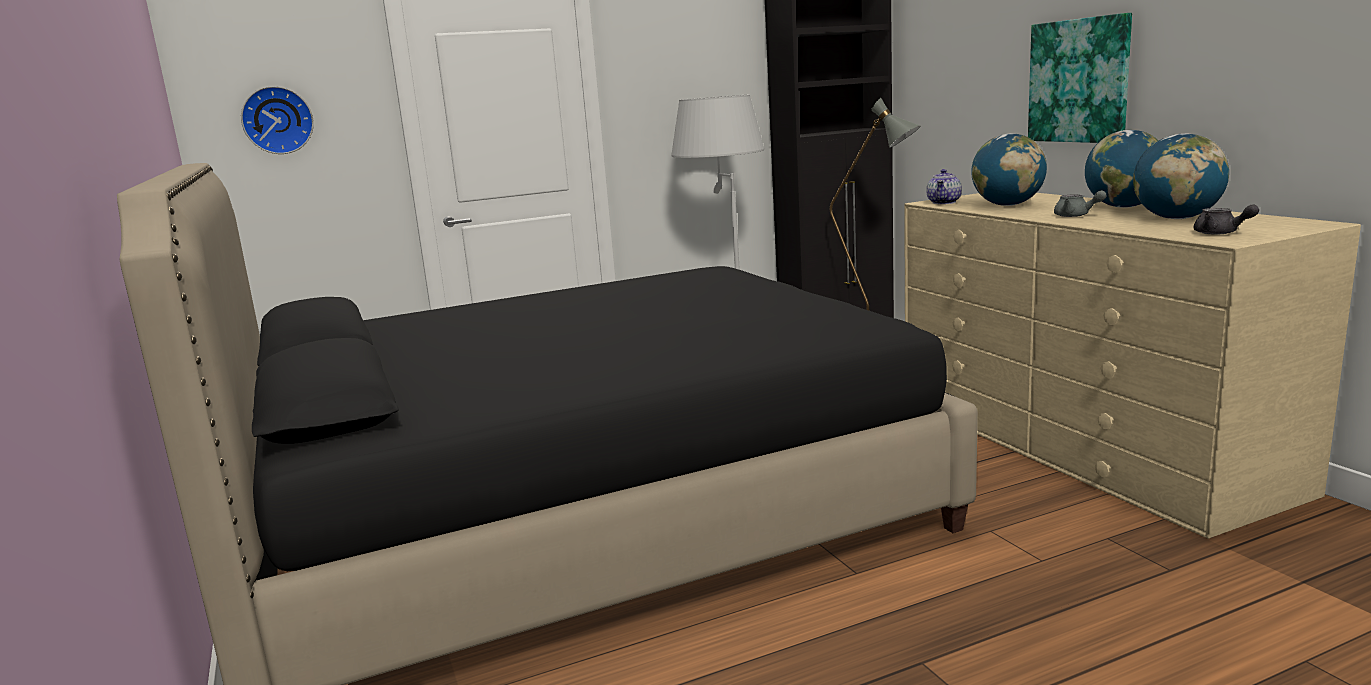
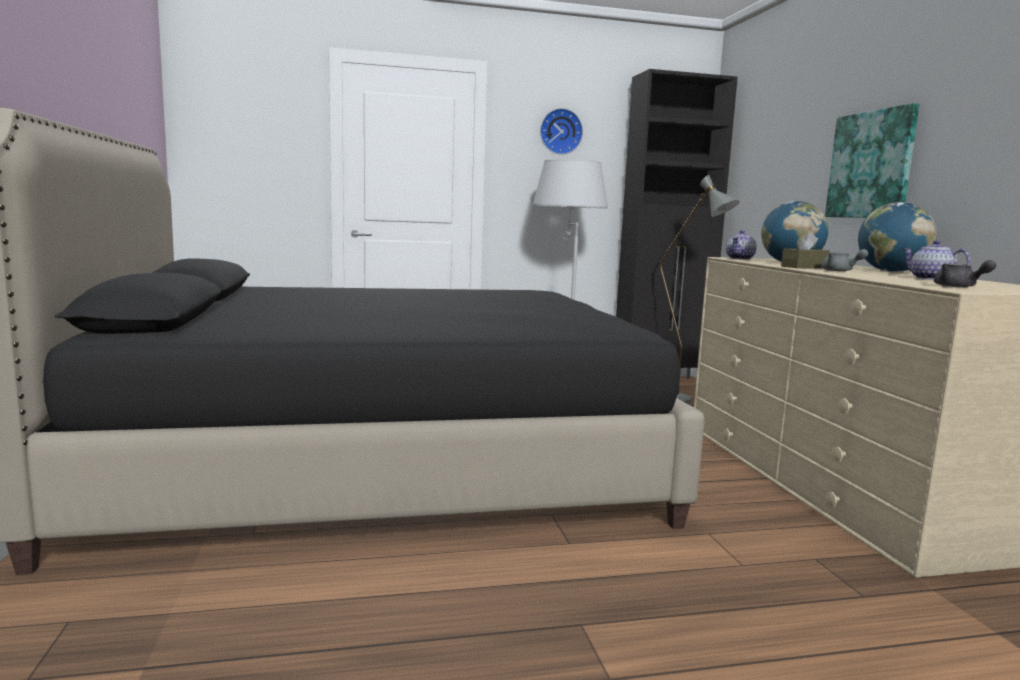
camera: 10 degrees right, 5 degrees down
(277, 120) = (238, 140): wall clock -> wall clock (560, 131)
(1032, 213) = (804, 267): none -> brown tissue box
(1176, 218) = (930, 279): globe -> teapot

